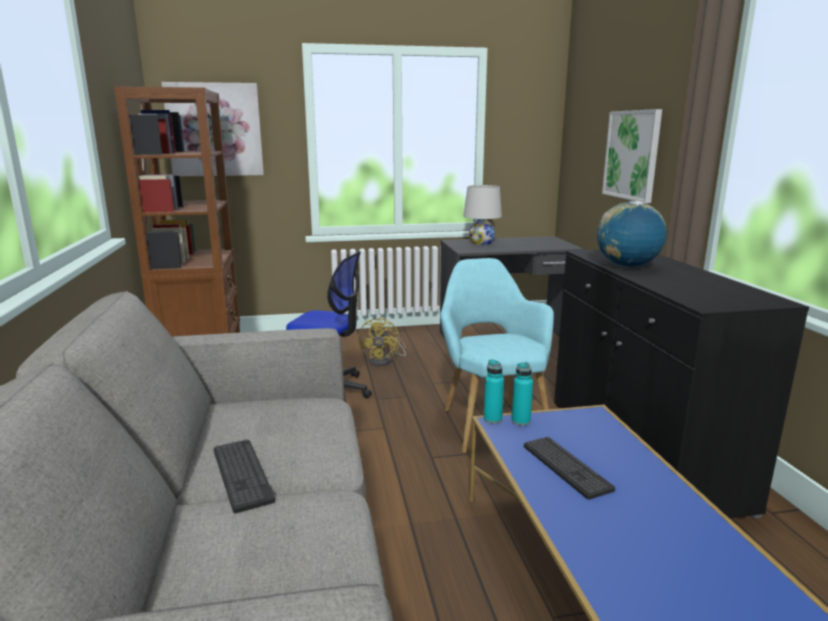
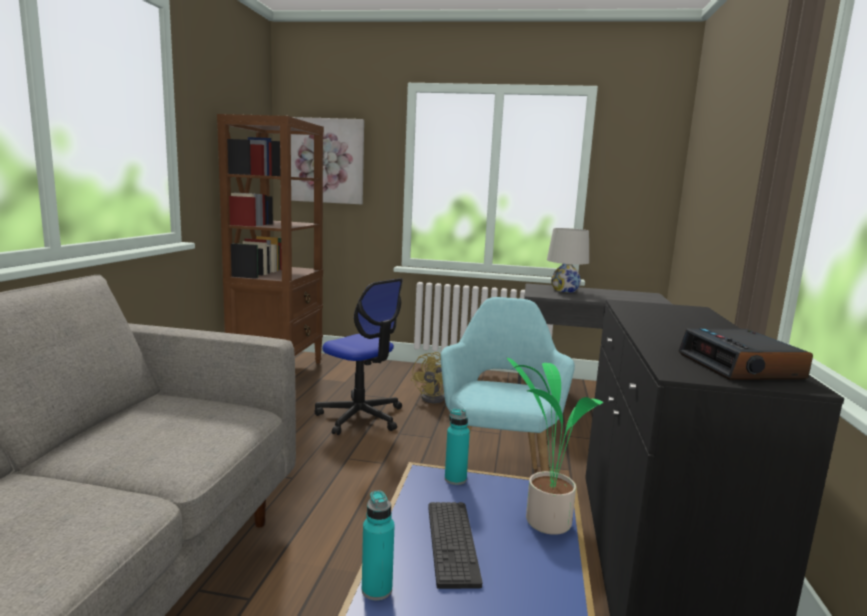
camera: 20 degrees right, 5 degrees down
(242, 475) = (94, 460): keyboard -> none
(492, 419) = (426, 470): turquoise bottle -> turquoise bottle (376, 589)
(610, 436) = (545, 521): none -> potted plant
(627, 266) = (652, 321): globe -> none
(632, 155) = (731, 200): picture -> none
(730, 294) = (741, 367): none -> alarm clock

